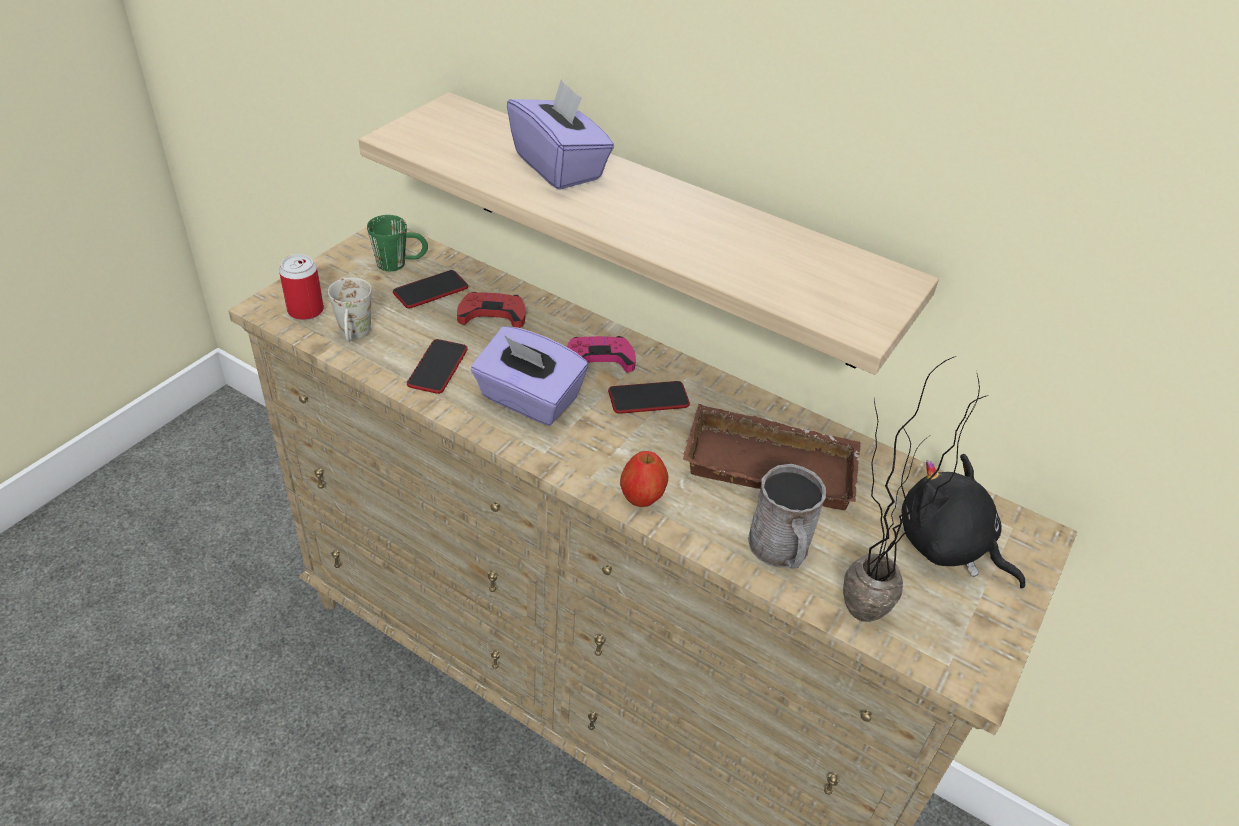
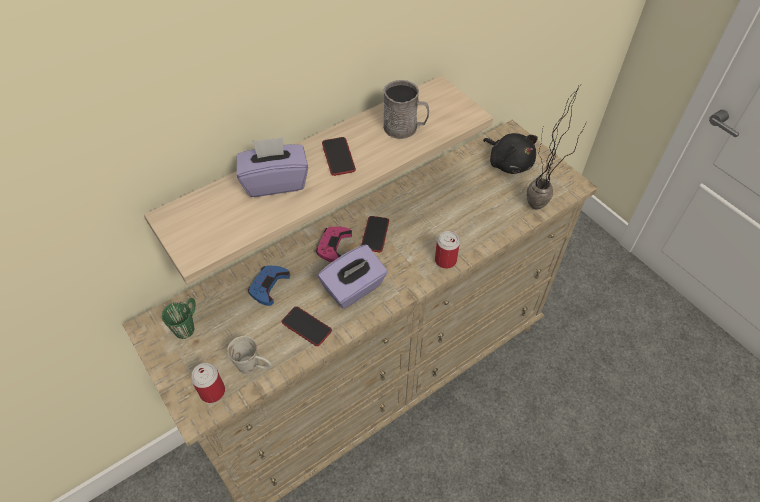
camera: 65 degrees left, 10 degrees up
(430, 290) = (227, 313): phone -> phone (338, 157)
(492, 314) = (268, 286): red game controller -> blue game controller
(642, 497) = (445, 260): apple -> can
(772, 464) = (440, 202): brown tray -> none
(781, 551) = (495, 219): grey mug -> grey mug (405, 128)
(947, 546) = (509, 163): black plush toy -> black plush toy turned 105 degrees counterclockwise

